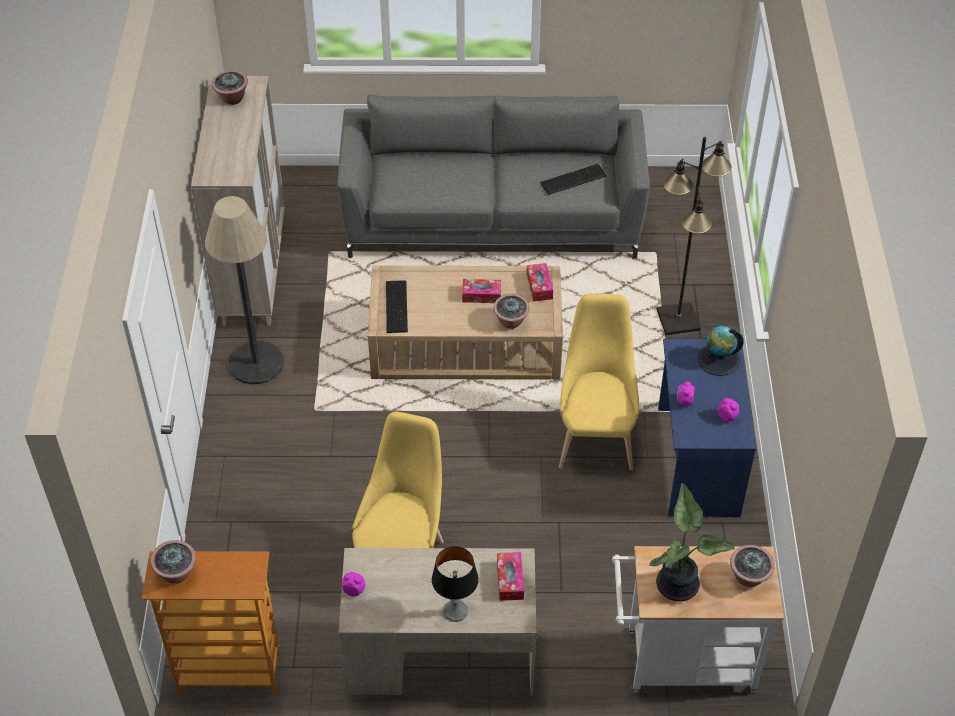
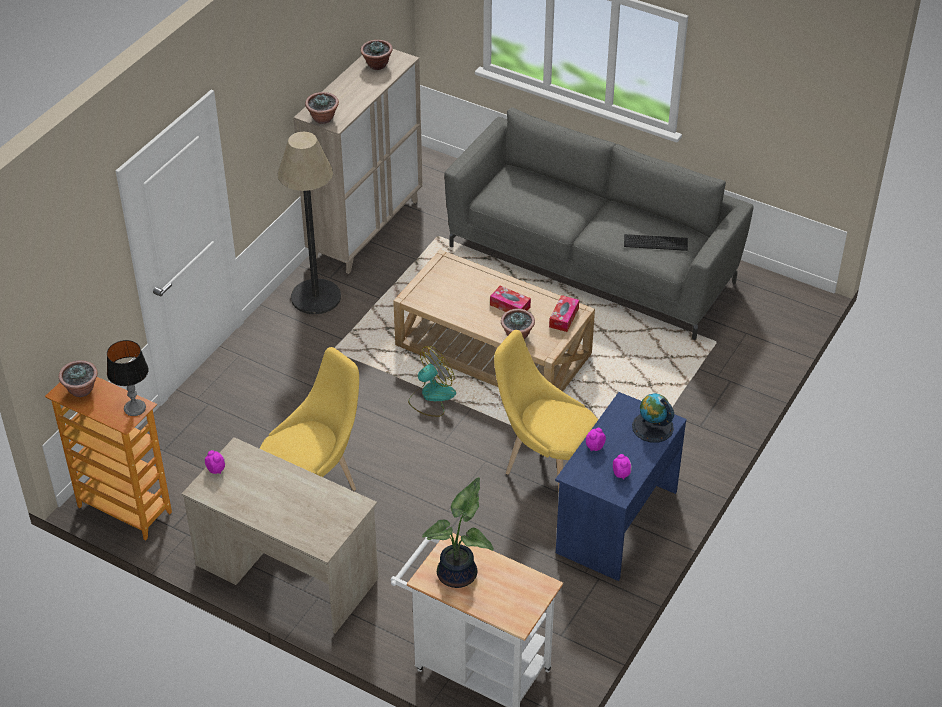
camera: 30 degrees right, 5 degrees down
(397, 306) = (435, 287): keyboard -> none
(444, 416) = (431, 396): none -> fan
(455, 611) = (278, 519): table lamp -> table lamp (135, 408)
(510, 580) = (338, 516): tissue box -> none
(595, 436) = (544, 464): yellow chair -> yellow chair turned 90 degrees counterclockwise
(678, 320) = (692, 404): black floor lamp -> none
(749, 577) = (521, 596): potted plant -> potted plant (323, 119)

